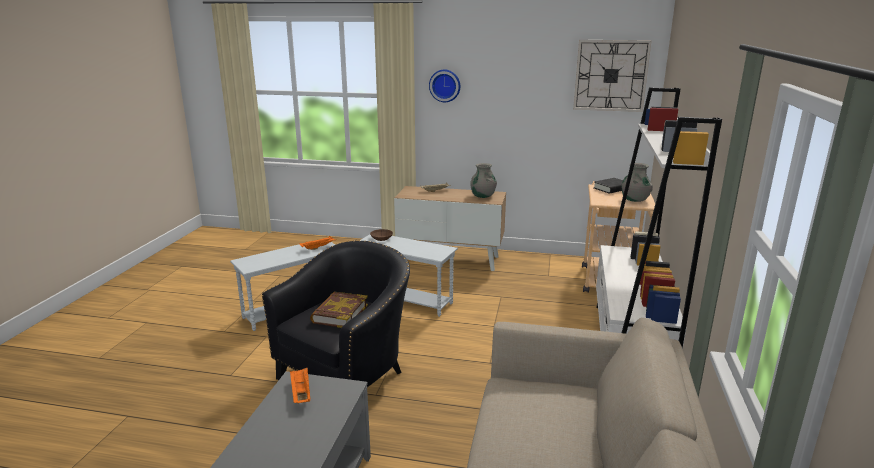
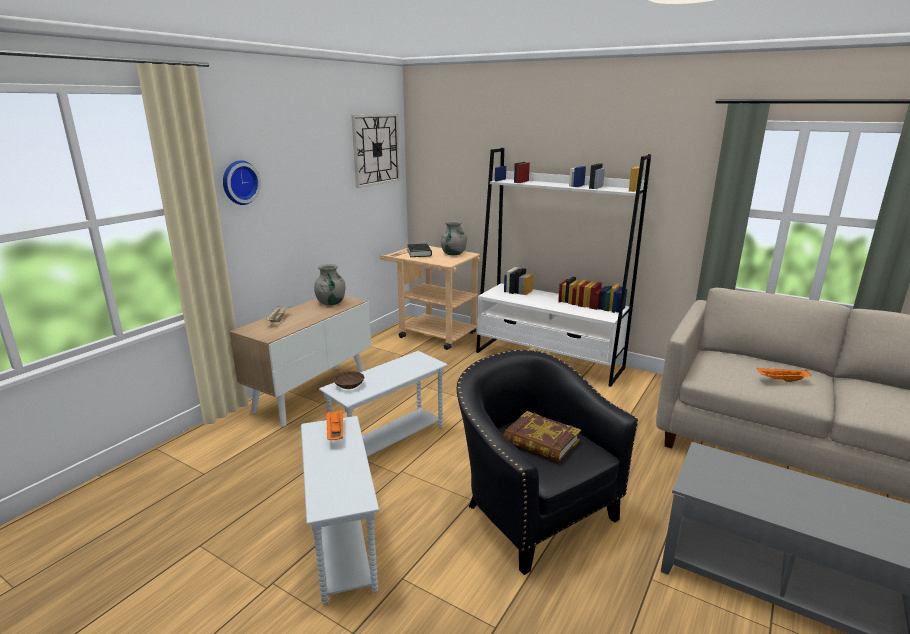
camera: 70 degrees left, 0 degrees up
(301, 393) = (717, 482): orange tray -> orange tray (781, 380)

